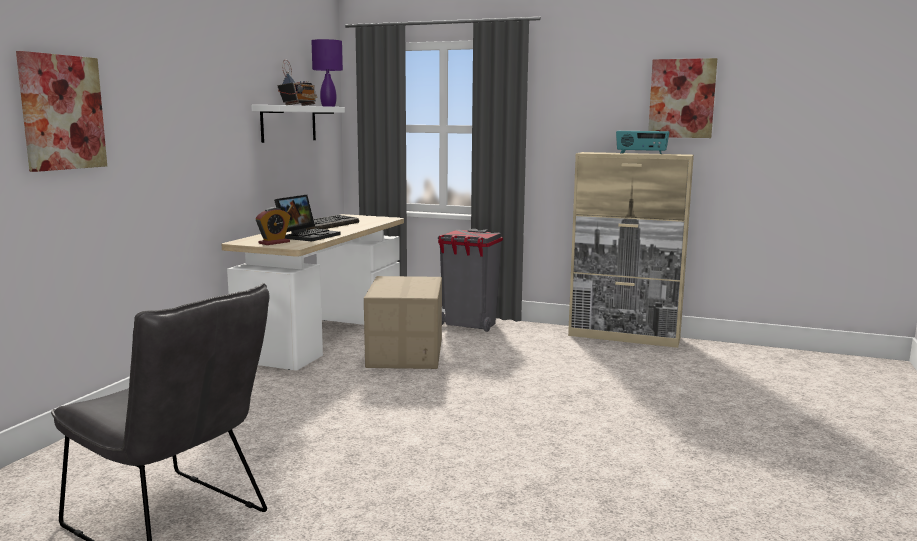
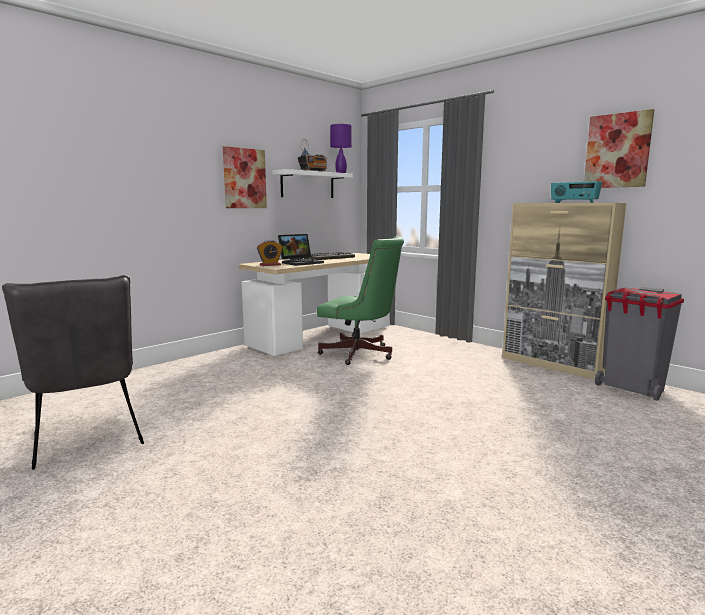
camera: 25 degrees right, 0 degrees up
(62, 112) = (108, 168): picture -> picture (244, 178)
(406, 353) = (361, 354): cardboard box -> green office chair
(469, 325) = (429, 341): grey trash can -> grey trash can (632, 389)

